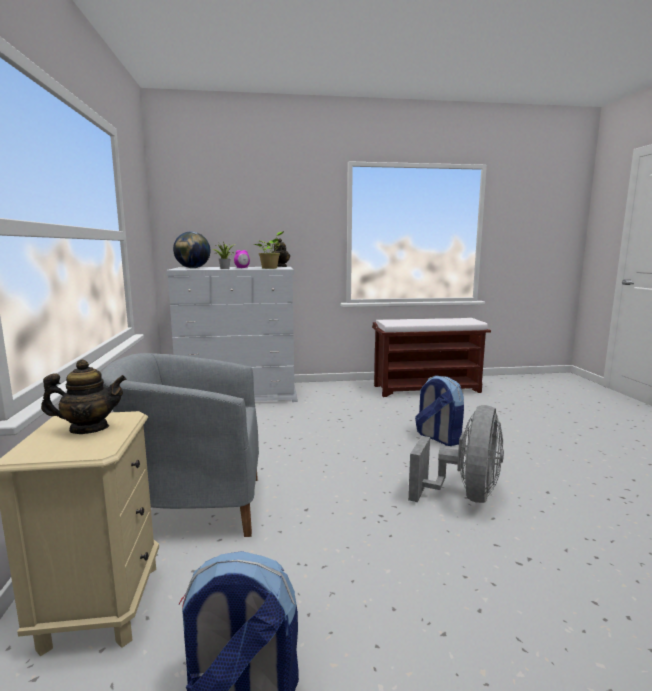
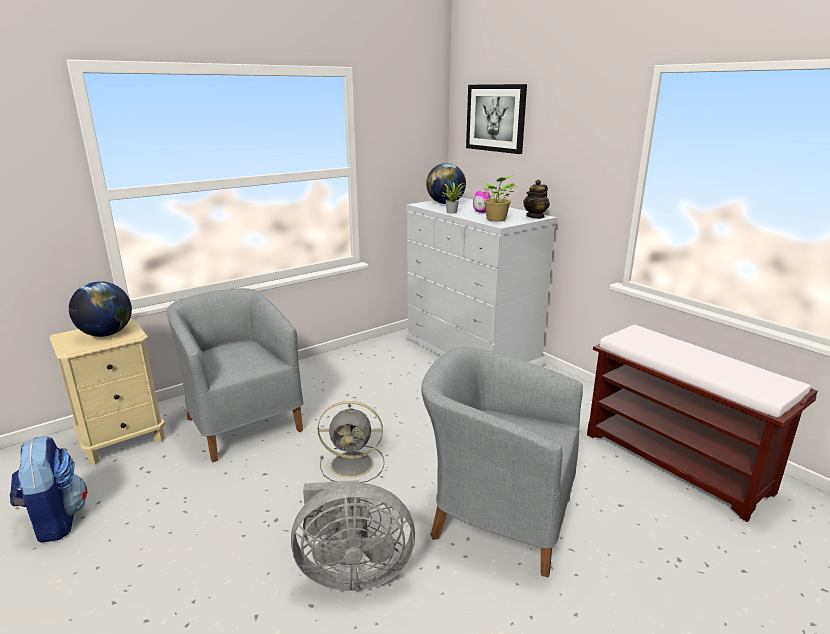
camera: 60 degrees right, 10 degrees up
(89, 429) = (106, 334): teapot -> globe
(213, 196) = (495, 118): none -> picture
(337, 467) = (354, 464): none -> grey fan
(438, 438) = (496, 515): backpack -> grey armchair

